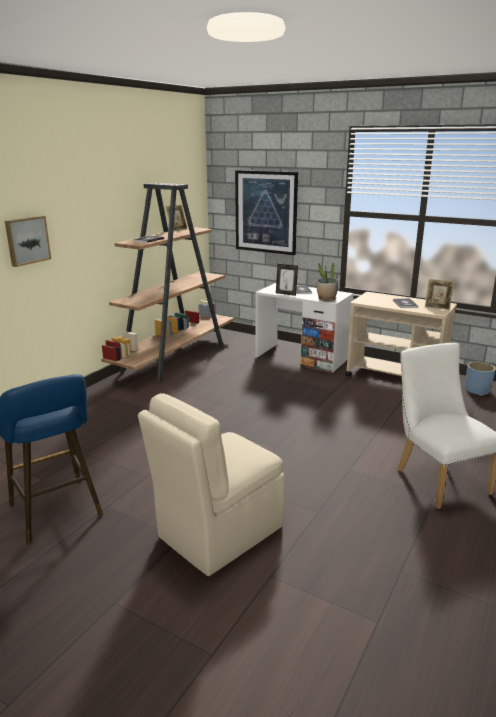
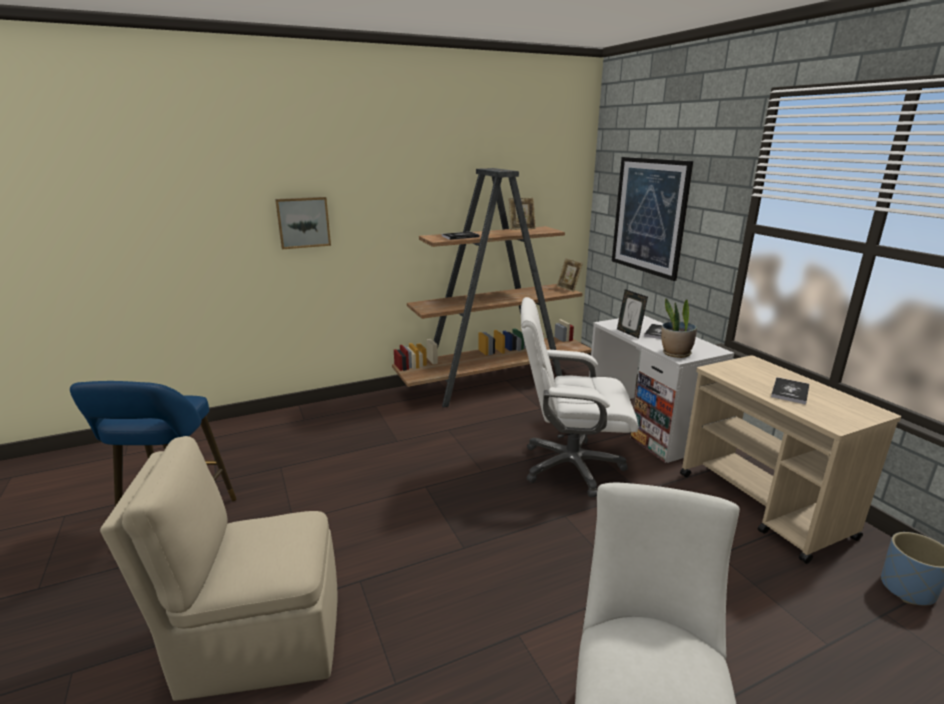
camera: 35 degrees right, 0 degrees up
(284, 390) = (570, 466): none -> white office chair
(437, 307) = (846, 414): picture frame -> picture frame (568, 288)

